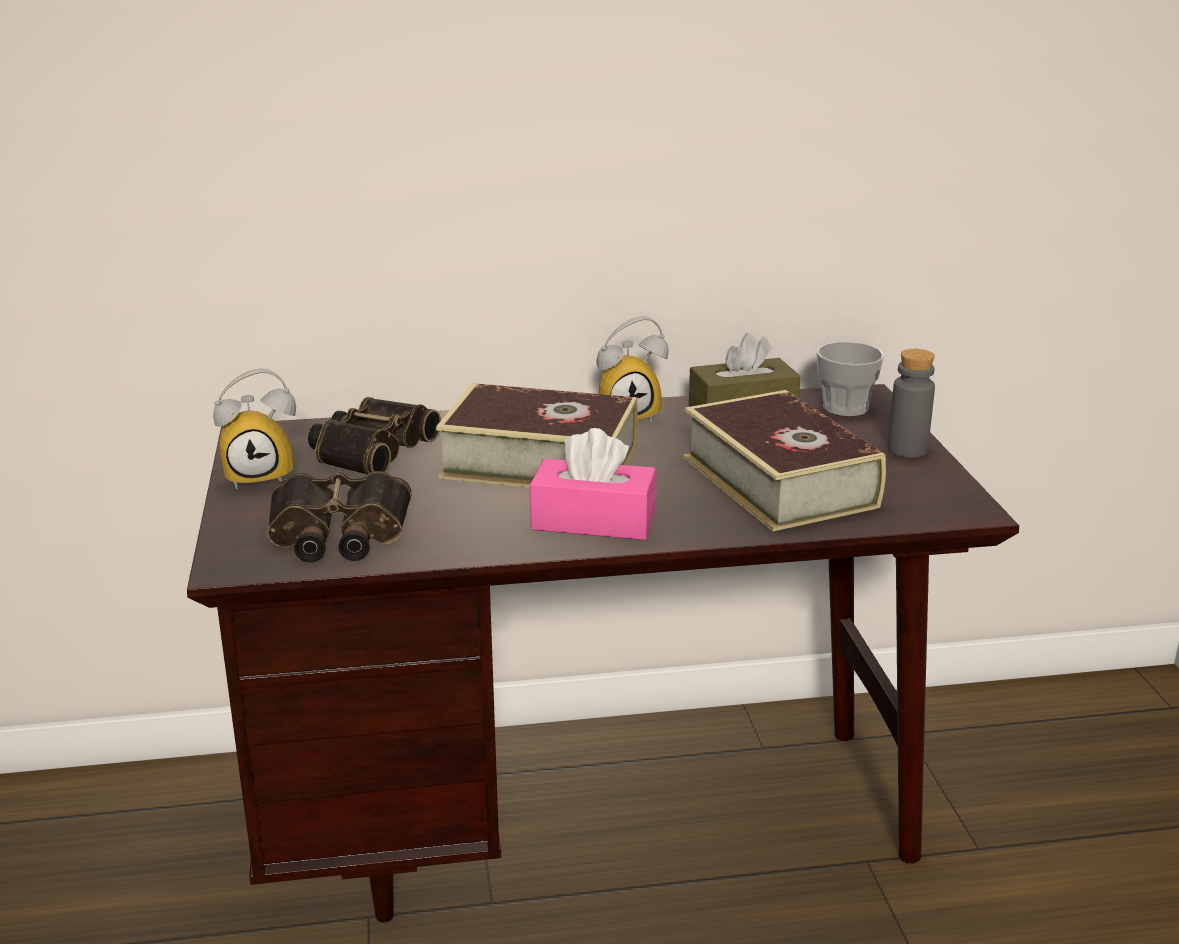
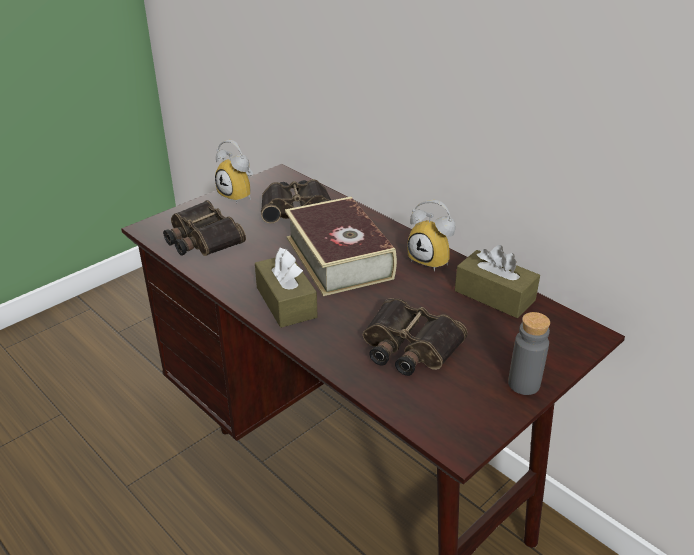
camera: 55 degrees right, 10 degrees up
(593, 521) = (286, 302): pink tissue box -> brown tissue box
(779, 481) = (408, 347): book -> binoculars
(845, 408) = (557, 333): cup -> none

